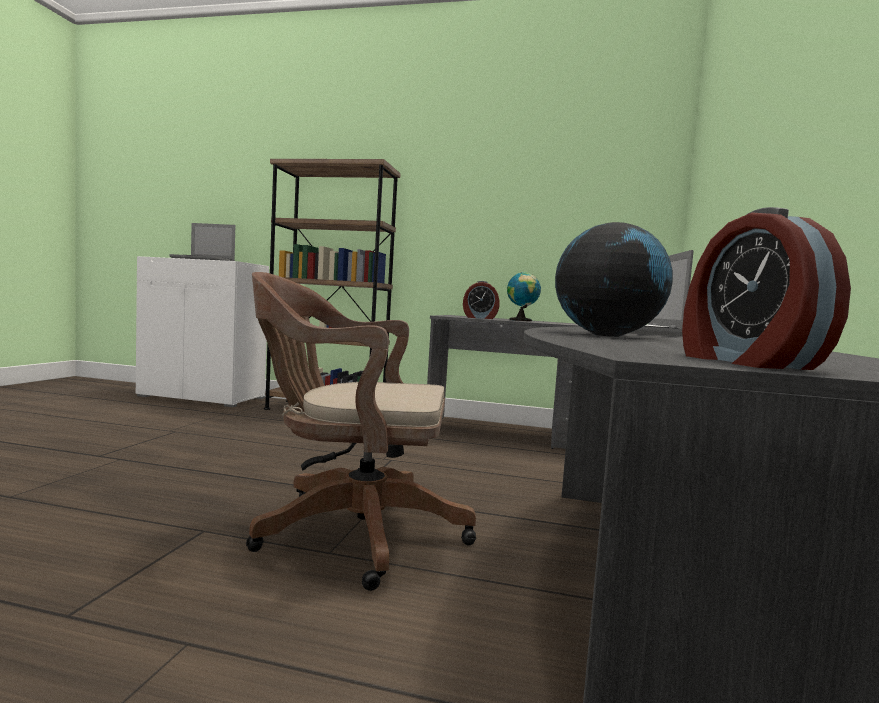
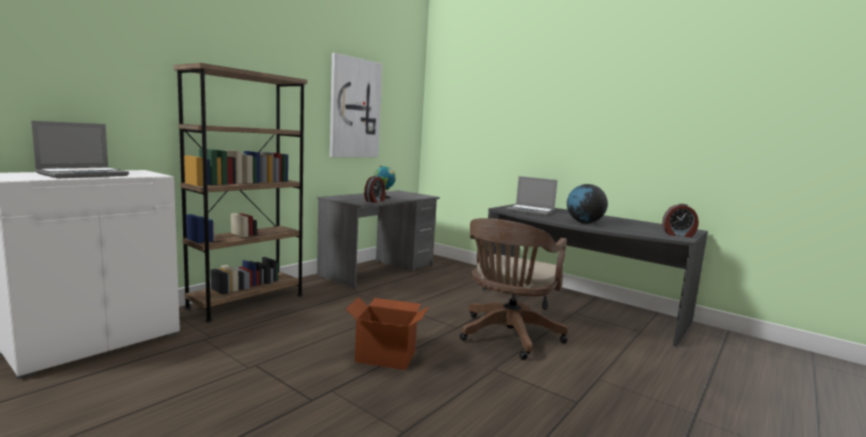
camera: 65 degrees left, 5 degrees up
(217, 468) = (385, 357): none -> cardboard box
(523, 198) = (354, 108): none -> picture

